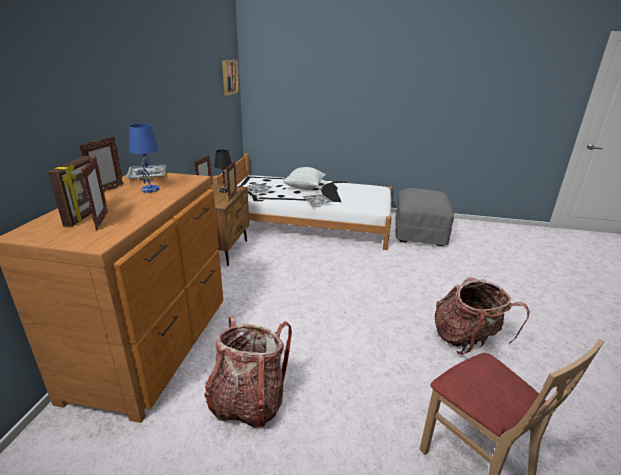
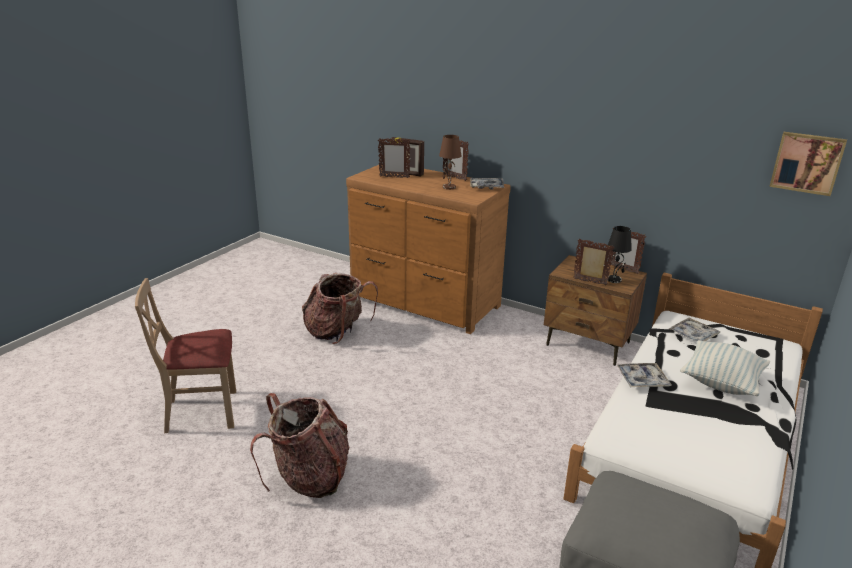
camera: 110 degrees right, 0 degrees up
(150, 190) = (448, 187): blue table lamp -> brown table lamp

